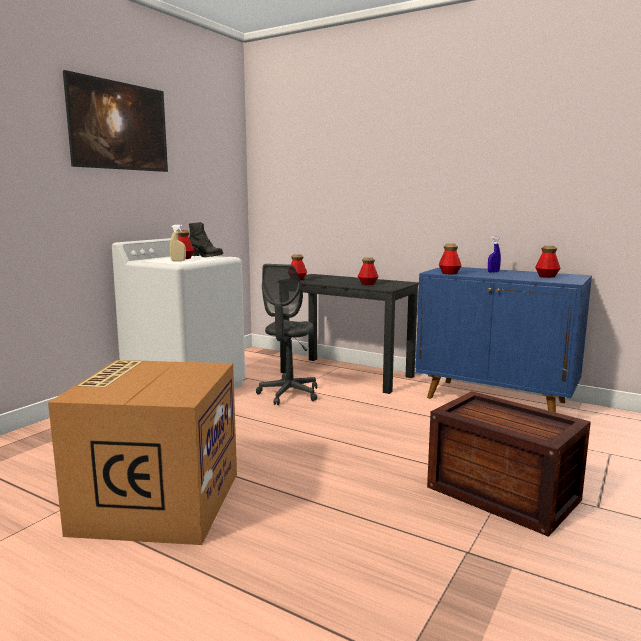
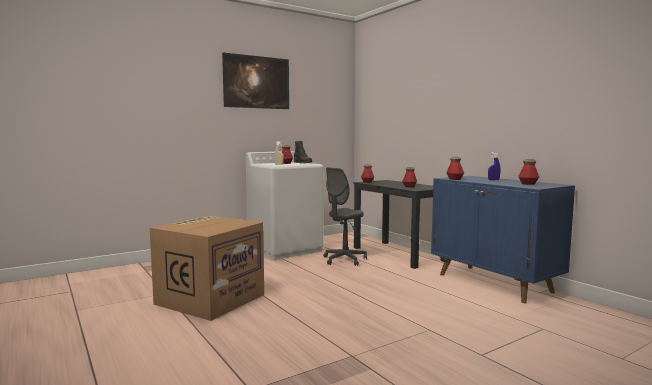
camera: 25 degrees right, 5 degrees down
(504, 494) = (419, 334): crate -> none

